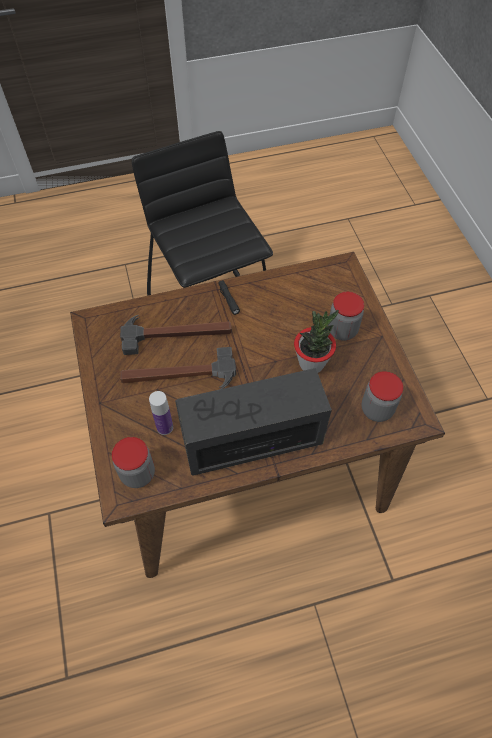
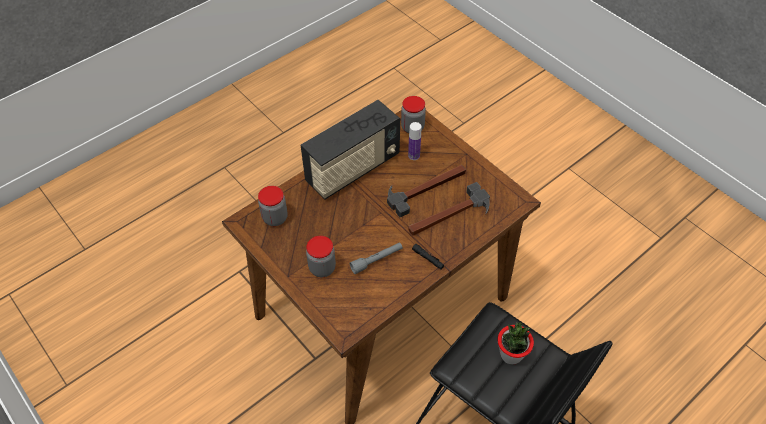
camera: 155 degrees right, 5 degrees down
(281, 317) = (377, 260): none -> grey flashlight
(312, 363) = (335, 233): potted plant -> potted plant (511, 354)

